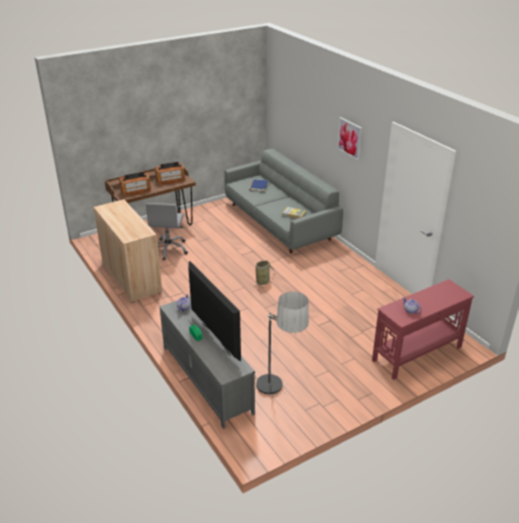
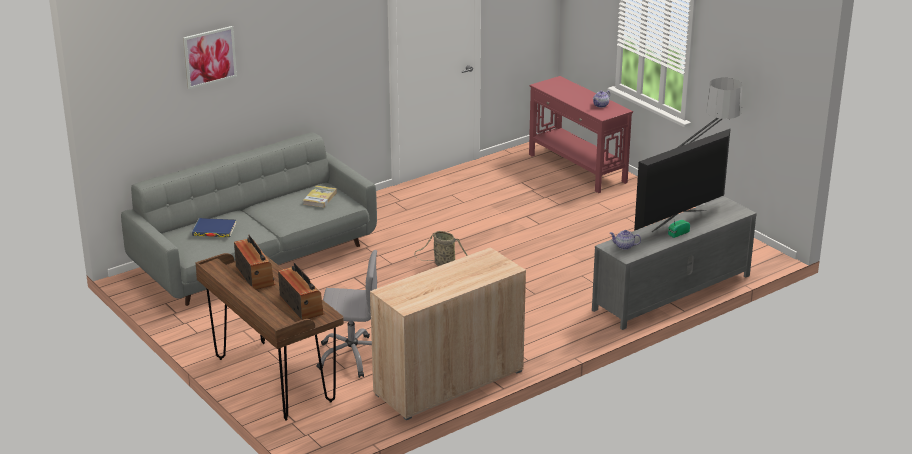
camera: 95 degrees left, 5 degrees down
(349, 138) = (316, 41): picture -> picture (209, 57)

